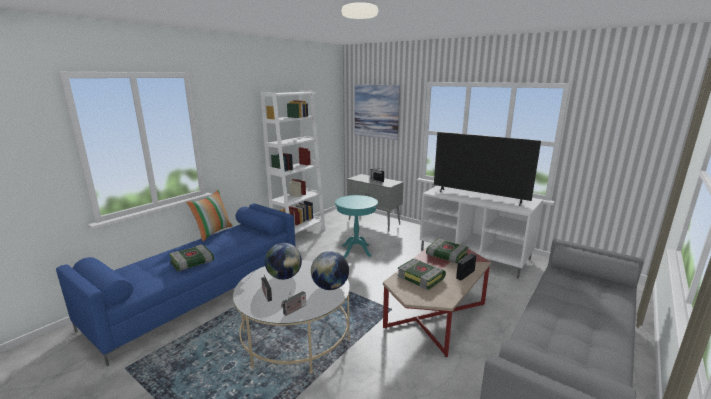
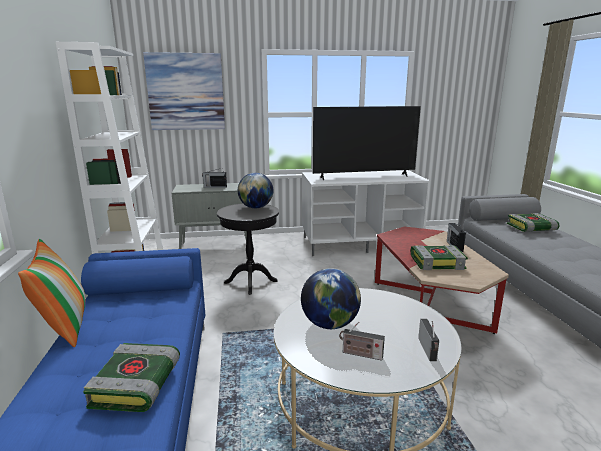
camera: 45 degrees left, 0 degrees up
(330, 287) = (398, 308): globe -> globe (256, 207)
(356, 251) = (251, 282): turquoise side table -> black side table
(446, 255) = (409, 238): book -> book (531, 228)

